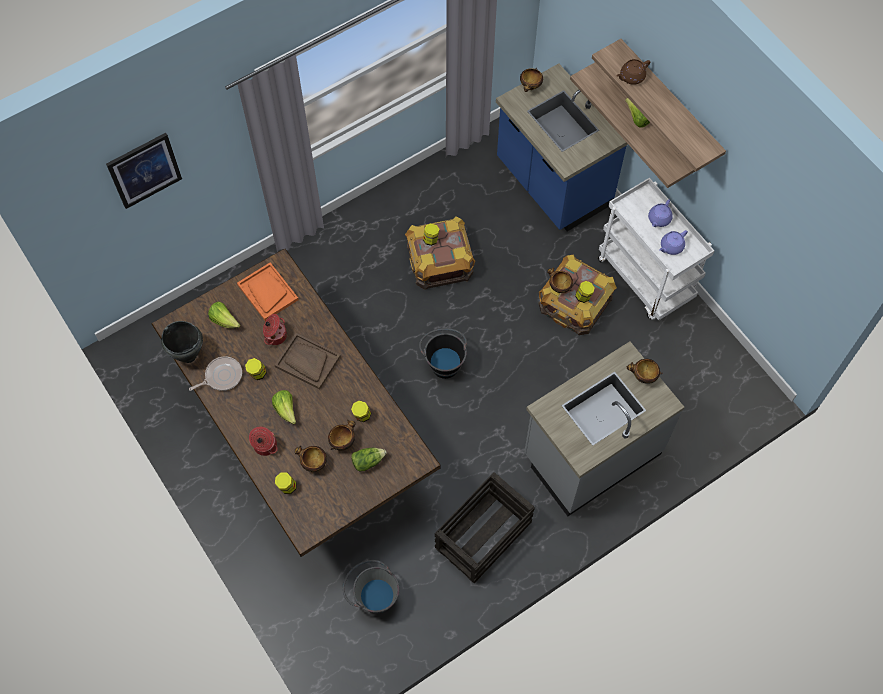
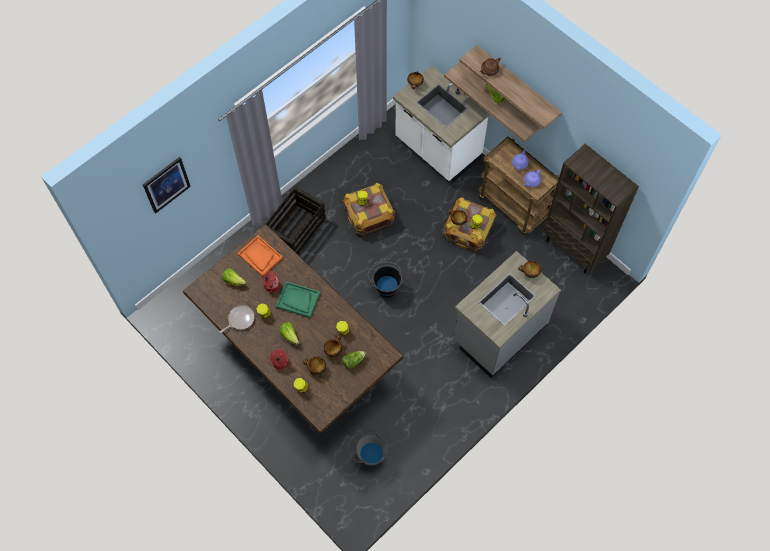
camera: 10 degrees left, 0 degrees up
(188, 356) = (213, 309): black cooking pot -> none
(307, 362) = (298, 300): brown tray -> green tray
(483, 534) = (436, 400): crate -> crate (296, 229)
(552, 184) = (437, 150): blue counter -> white counter
(646, 279) = (514, 206): white cart -> brown cart
(720, 352) = (574, 249): none -> brown bookcase

